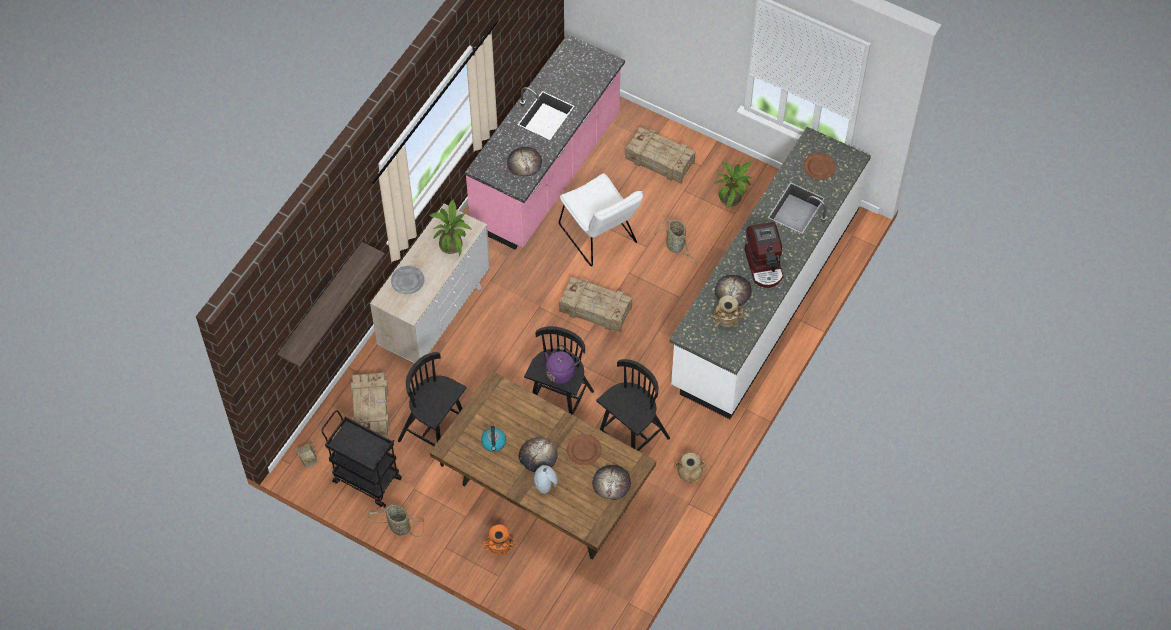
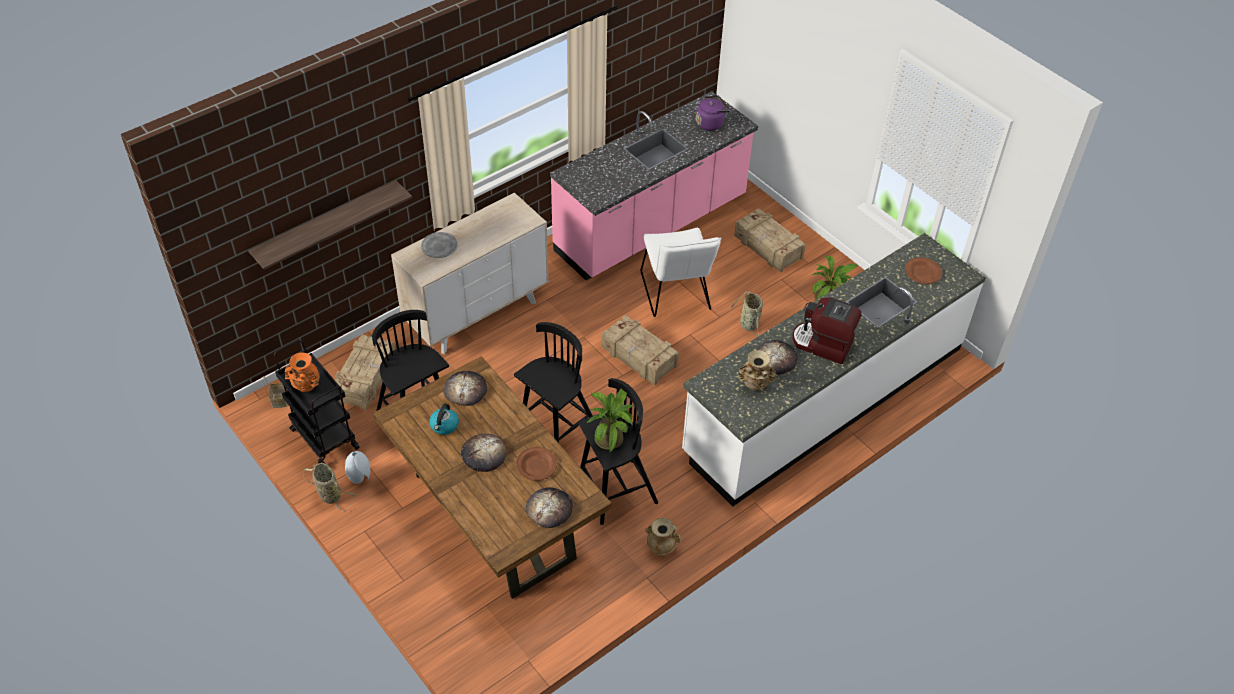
camera: 20 degrees right, 10 degrees down
(452, 242) = (503, 227): potted plant -> potted plant (611, 437)
(499, 549) = (419, 552): orange vase -> orange vase (306, 387)
(524, 163) = (612, 181): bread -> bread (465, 390)
(546, 485) = (476, 487): grey vase -> grey vase (360, 477)
(561, 371) = (555, 382): purple kettle -> purple kettle (711, 123)
(764, 265) = (822, 344): coffee machine -> coffee machine turned 105 degrees clockwise

